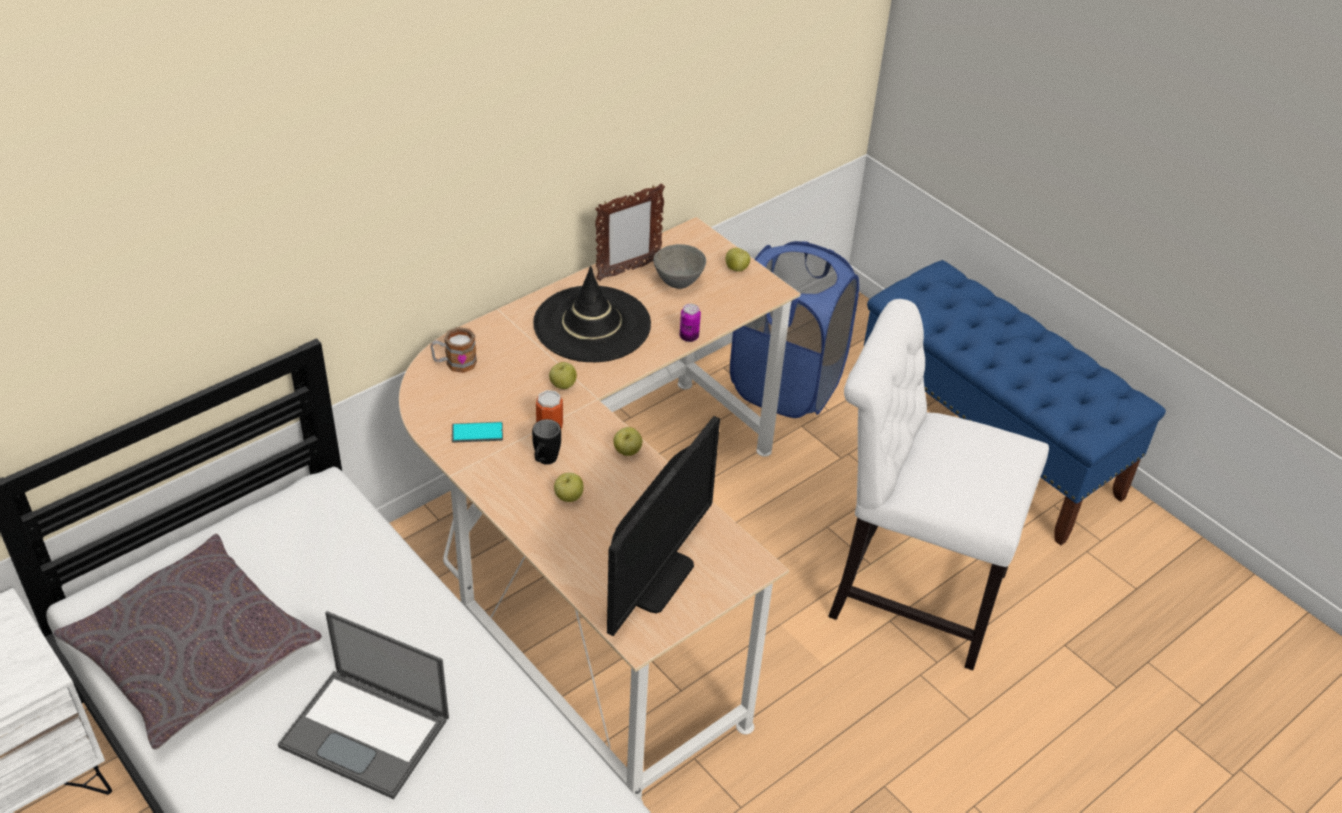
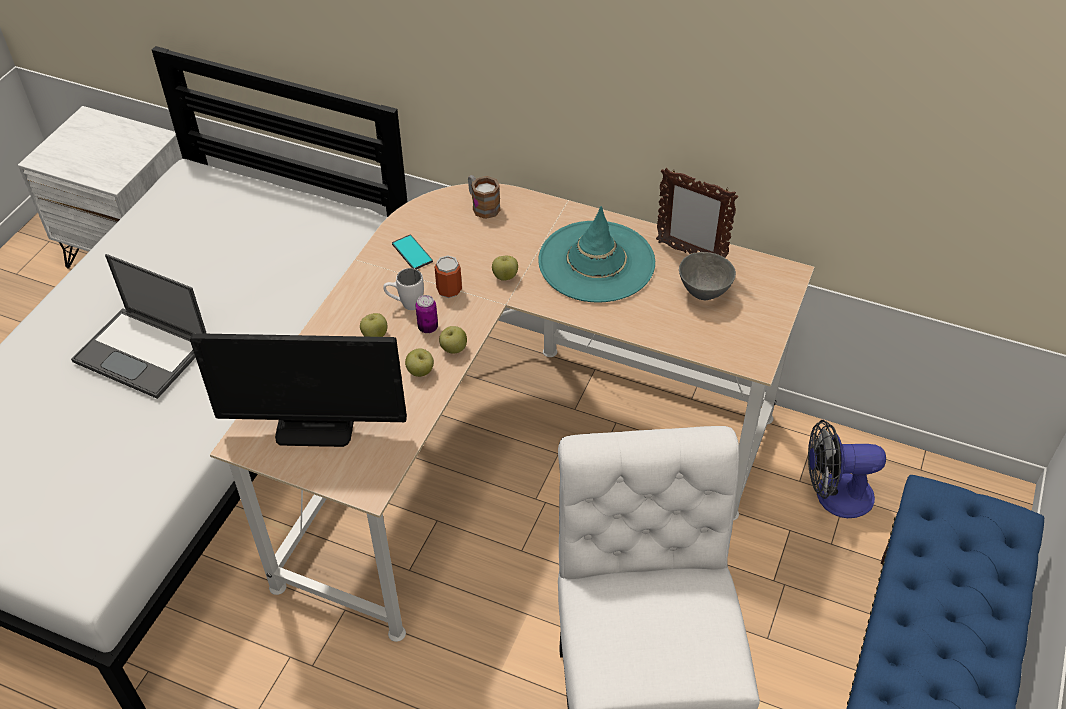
camera: 65 degrees right, 5 degrees up
(193, 652) = (173, 236): grey pillow -> none
(367, 732) = (143, 352): laptop -> laptop turned 60 degrees counterclockwise
(544, 462) = (405, 304): black mug -> white mug
(592, 325) = (596, 262): black hat -> turquoise hat
(689, 337) = (634, 329): can -> can (428, 327)
(736, 269) = (762, 324): apple -> apple (420, 372)
(786, 385) = (834, 495): blue laundry basket -> fan

